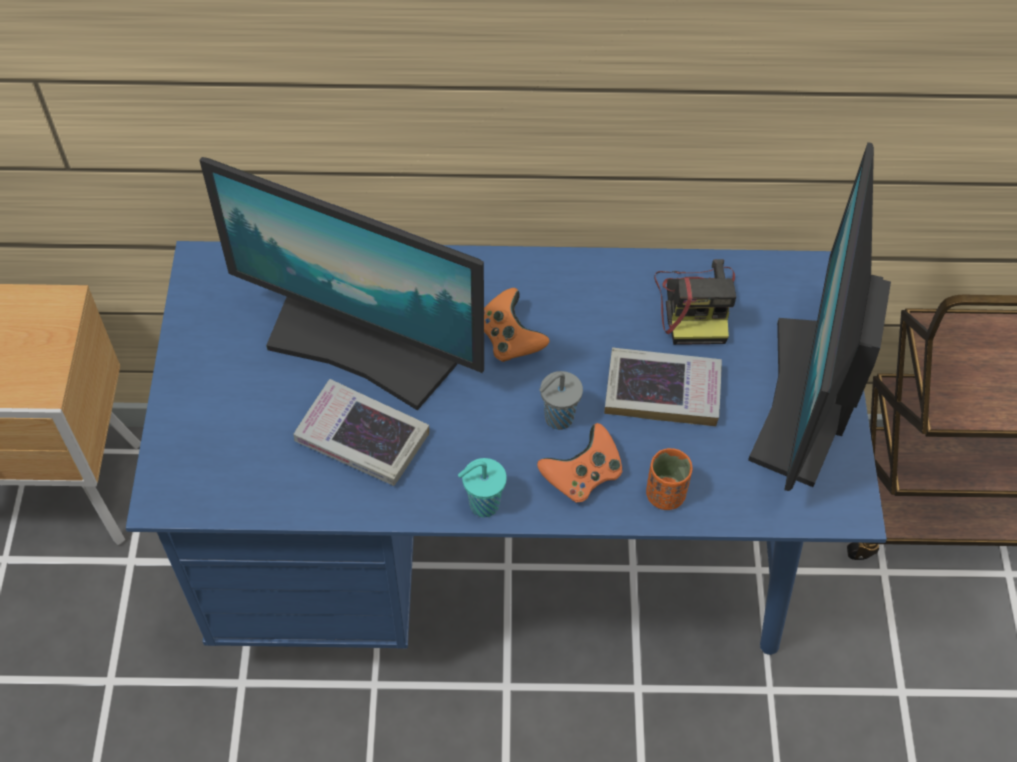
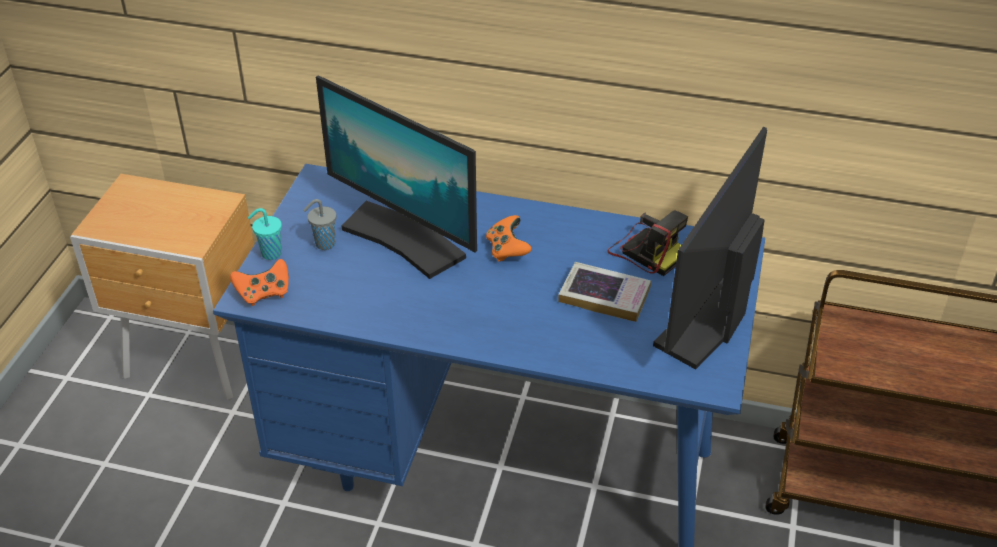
camera: 15 degrees right, 15 degrees down
(362, 438) = (386, 288): book -> none
(482, 505) = (454, 338): turquoise cup -> turquoise cup (270, 254)
(557, 419) = (524, 299): grey cup -> grey cup (324, 244)
(582, 476) = (530, 334): orange game controller -> orange game controller (264, 293)
(665, 494) = (585, 355): orange cup -> none
(696, 304) = (646, 251): camera -> camera turned 60 degrees counterclockwise

